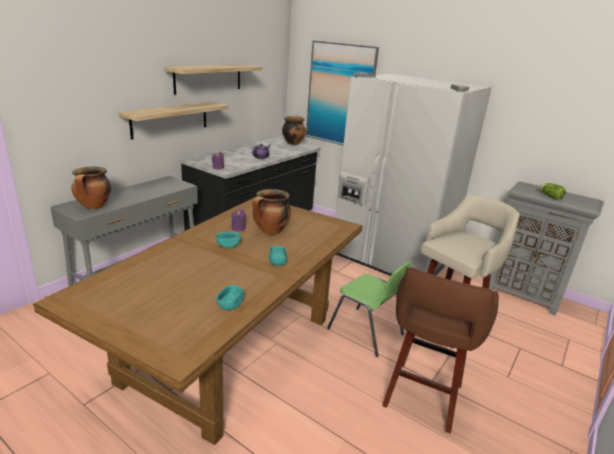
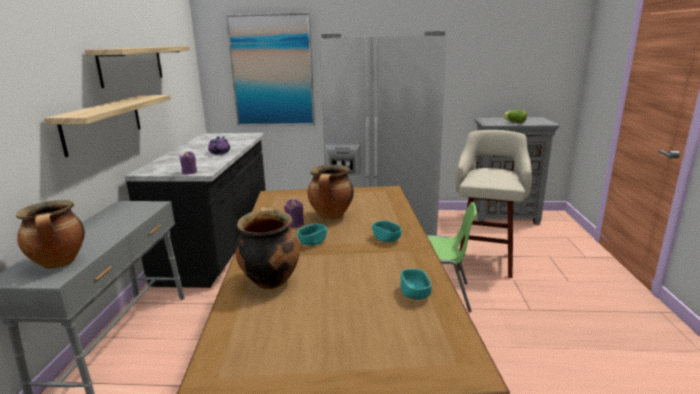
camera: 30 degrees left, 5 degrees down
(293, 143) = (230, 135): cooking pot -> cooking pot (270, 280)
(421, 398) = (540, 328): brown stool -> none

